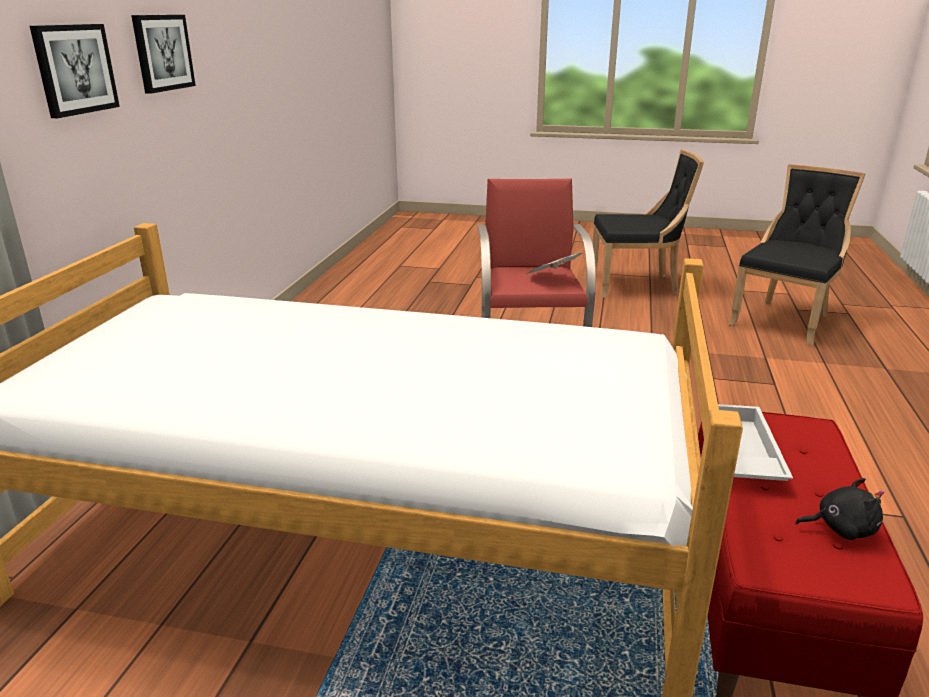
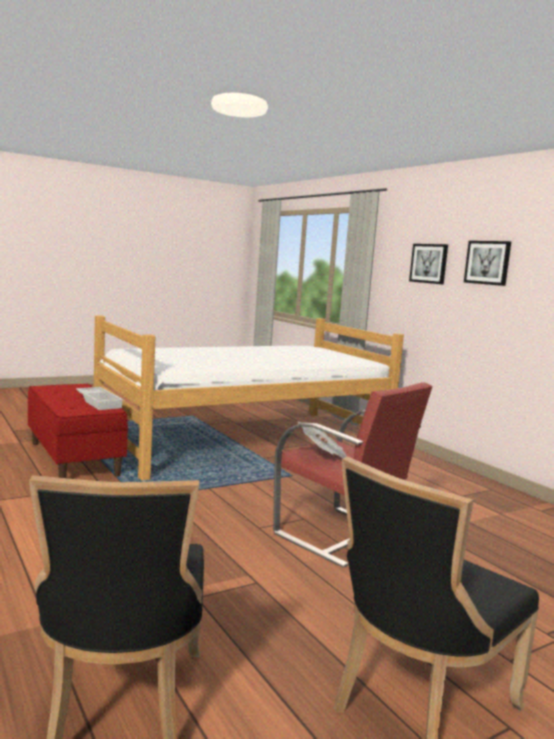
camera: 135 degrees right, 15 degrees down
(840, 528) = (54, 393): black plush toy -> none

